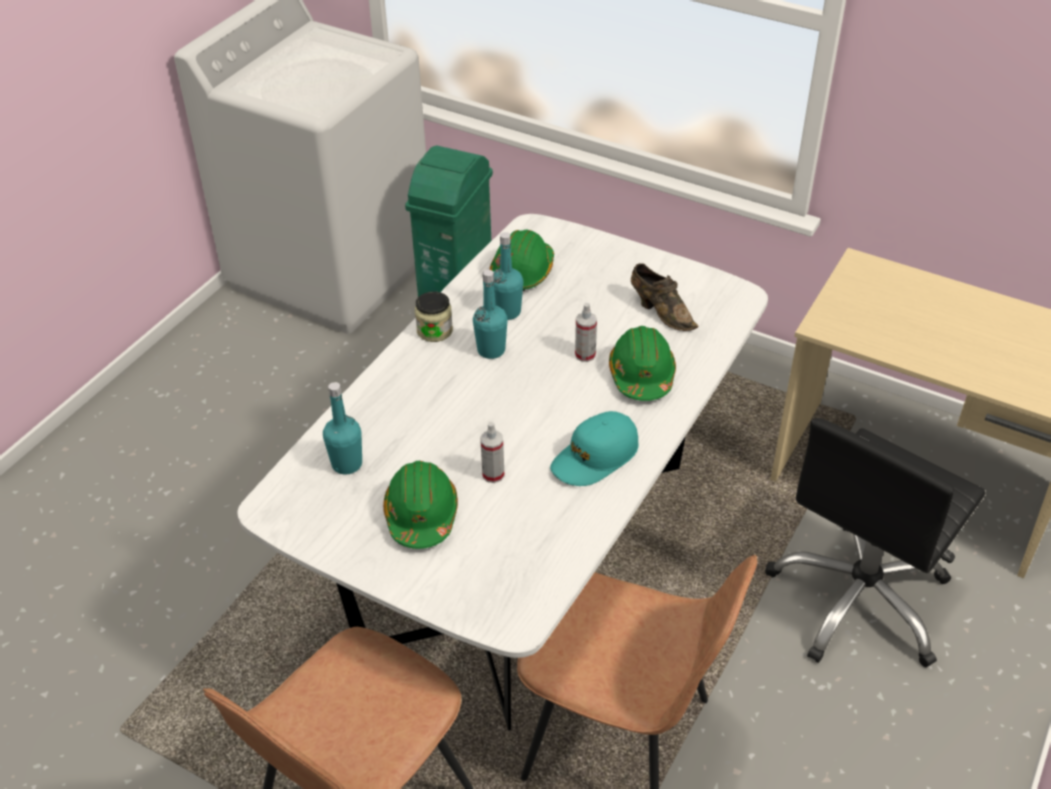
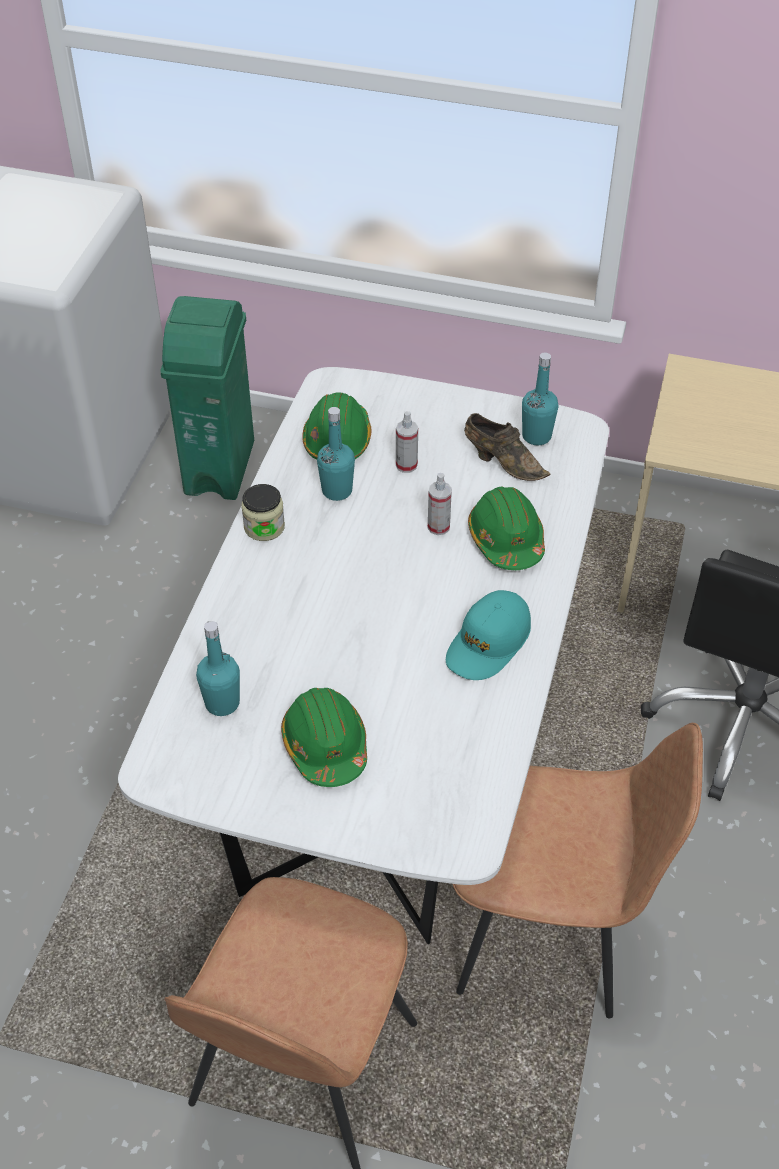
camera: 15 degrees left, 5 degrees up
(491, 350) = (335, 539): turquoise bottle -> turquoise bottle (536, 436)
(493, 474) = (387, 684): spray bottle -> spray bottle (406, 465)

